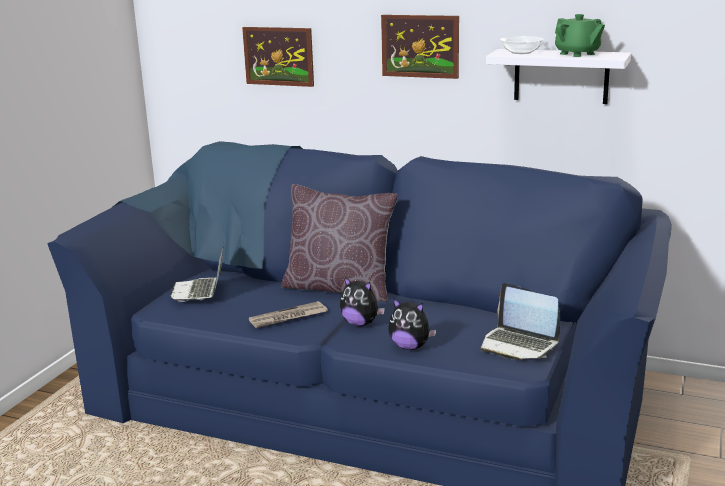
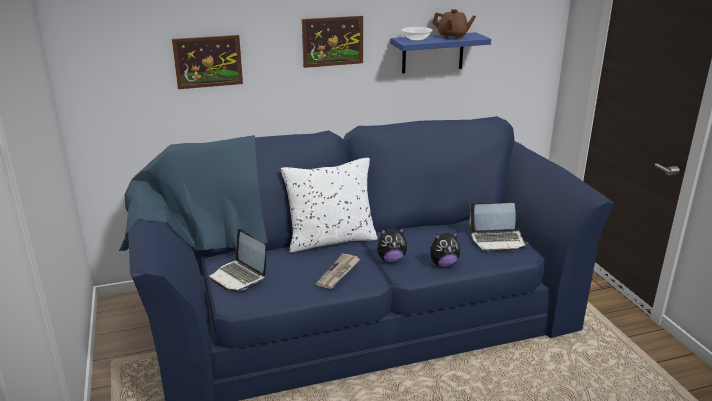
camera: 40 degrees left, 5 degrees up
(339, 288) = (330, 239): brown pillow -> white pillow
(561, 76) = (432, 53): white shelf -> blue shelf
(577, 54) = (452, 37): green teapot -> brown teapot

